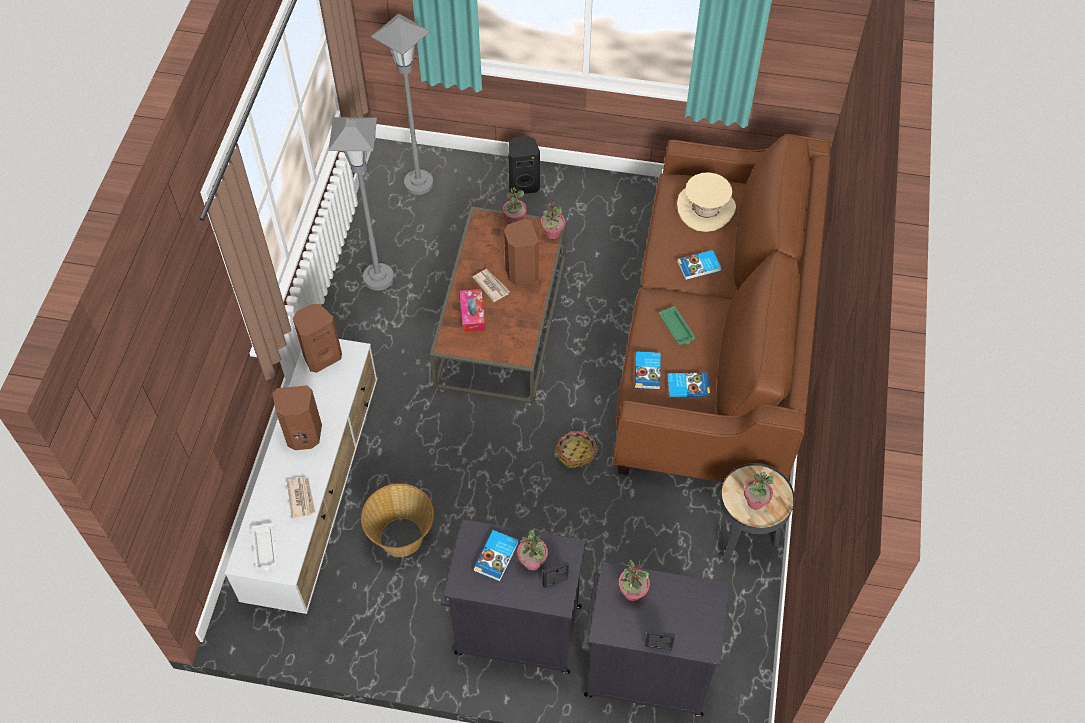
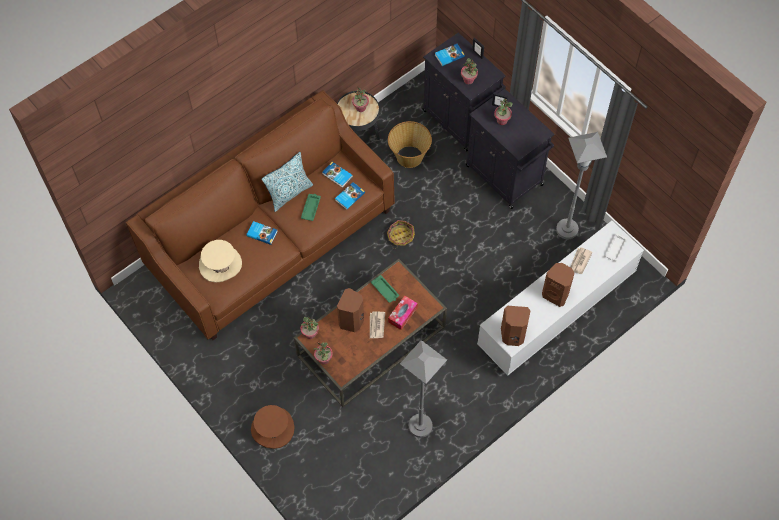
camera: 140 degrees left, 5 degrees up
(402, 537) = (526, 257): basket -> basket (409, 156)
(418, 183) = (337, 482): grey floor lamp -> grey floor lamp (567, 229)
(497, 556) = (516, 133): book -> book (449, 55)
(515, 326) = (385, 290): none -> green tray
(523, 184) = (272, 428): black speaker -> brown hat
(718, 329) = (289, 193): none -> pillow

